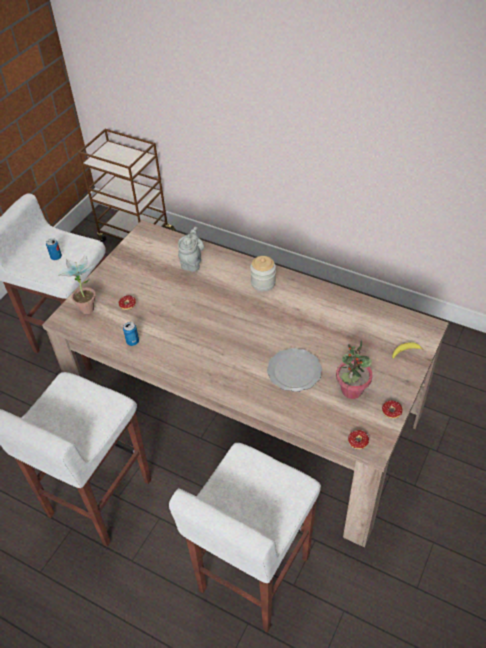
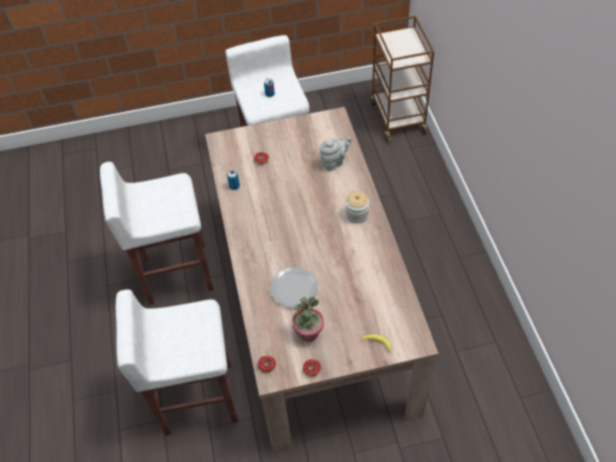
camera: 50 degrees right, 5 degrees up
(88, 305) = (241, 142): potted plant -> none

